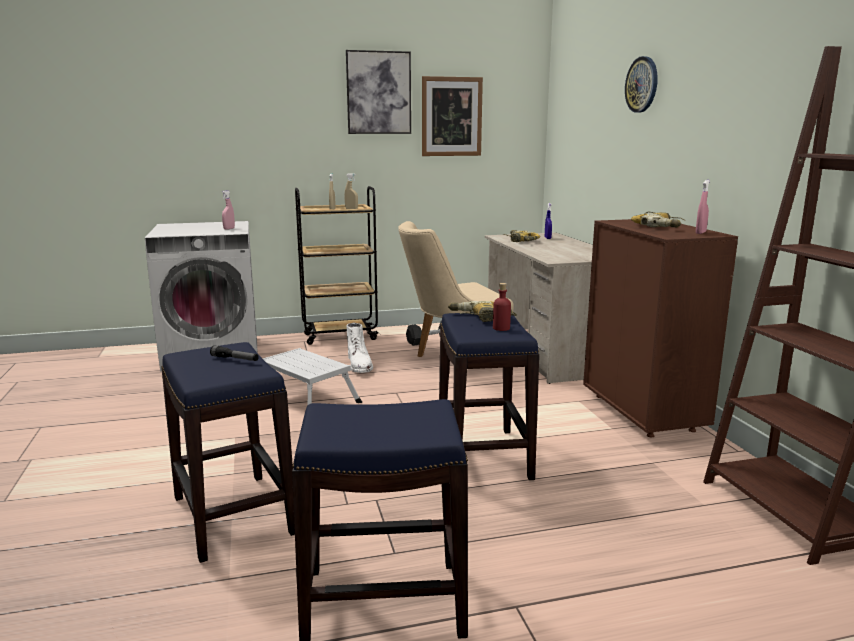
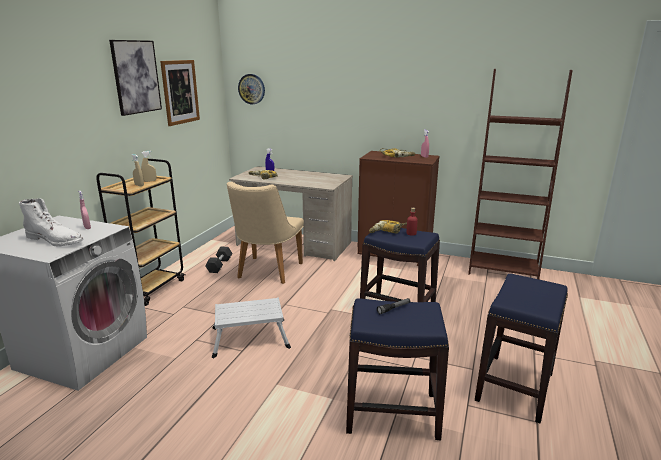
camera: 55 degrees left, 5 degrees up
(360, 365) = (221, 300): white boot -> white boot (56, 240)
(642, 84) = (341, 72): wall clock -> wall clock (251, 89)

